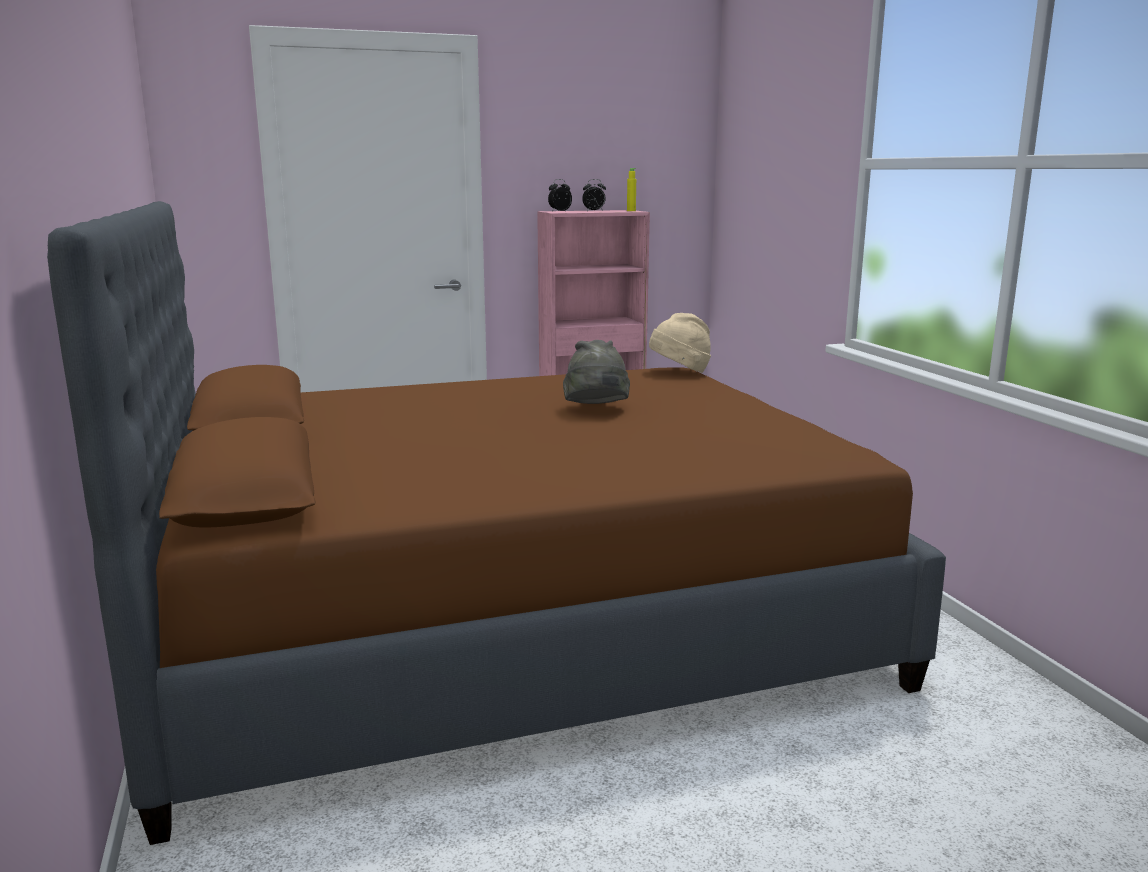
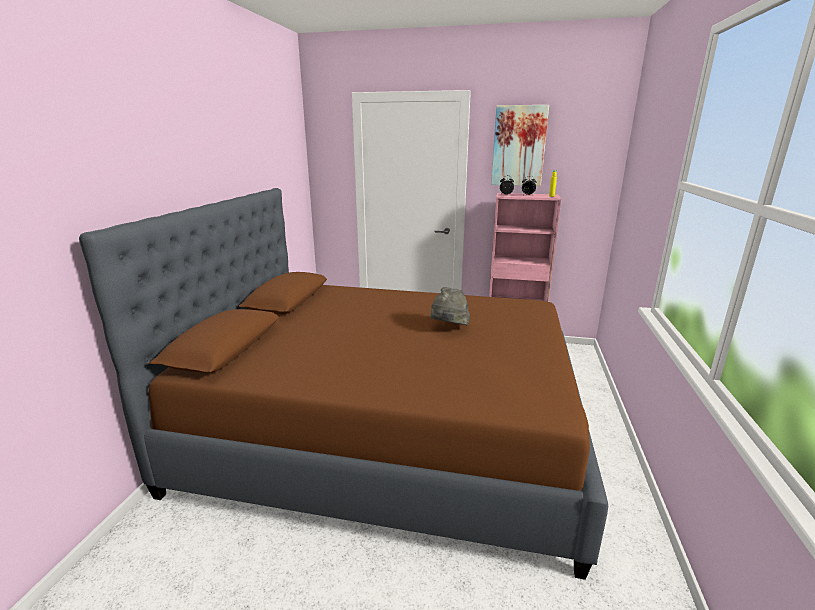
camera: 30 degrees right, 5 degrees up
(563, 132) = (518, 146): none -> picture
(680, 372) = (537, 306): beige hat -> none

